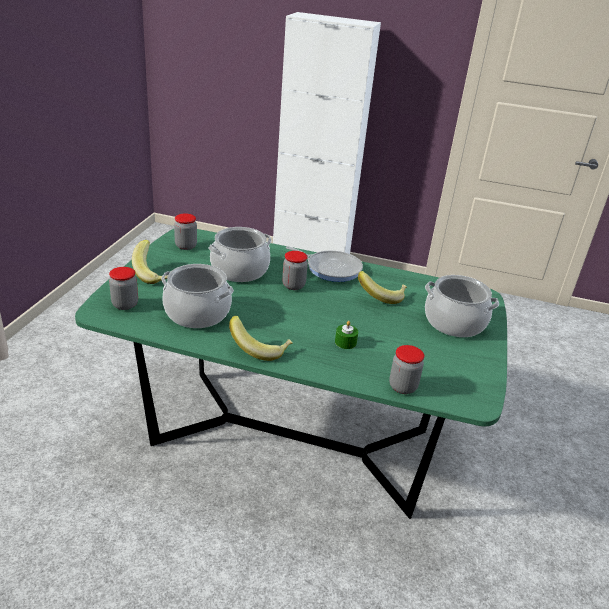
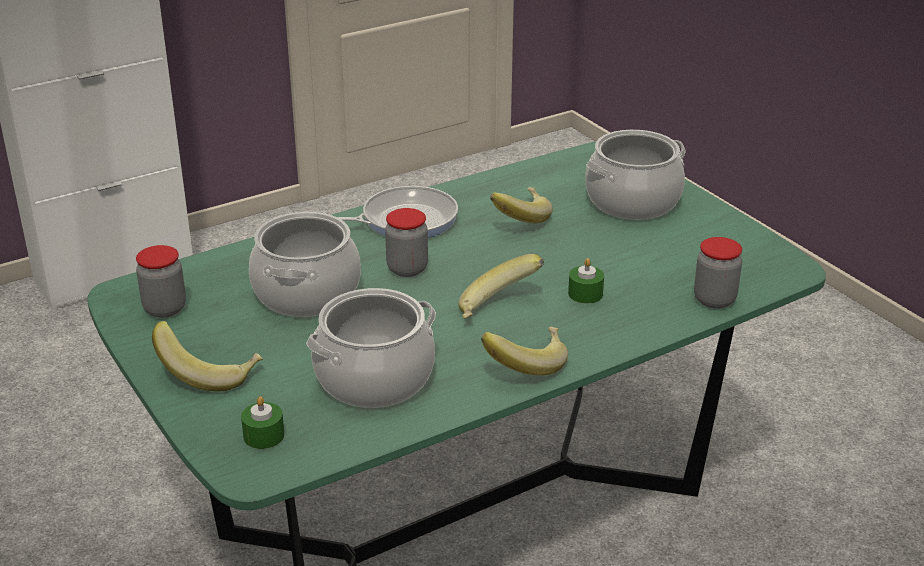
camera: 45 degrees left, 0 degrees up
(125, 304) = (264, 435): jar -> green candle
(295, 323) = (498, 310): none -> banana

